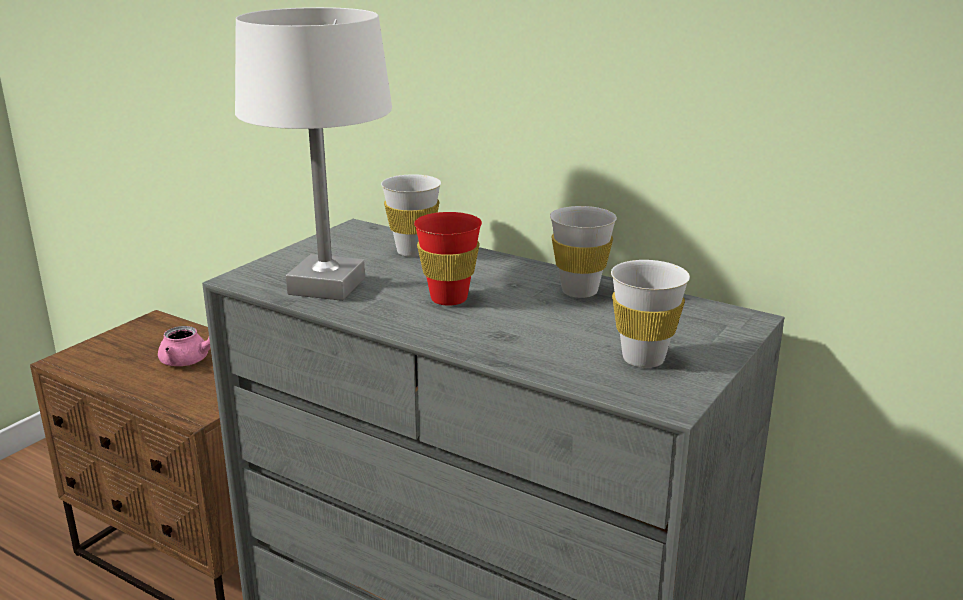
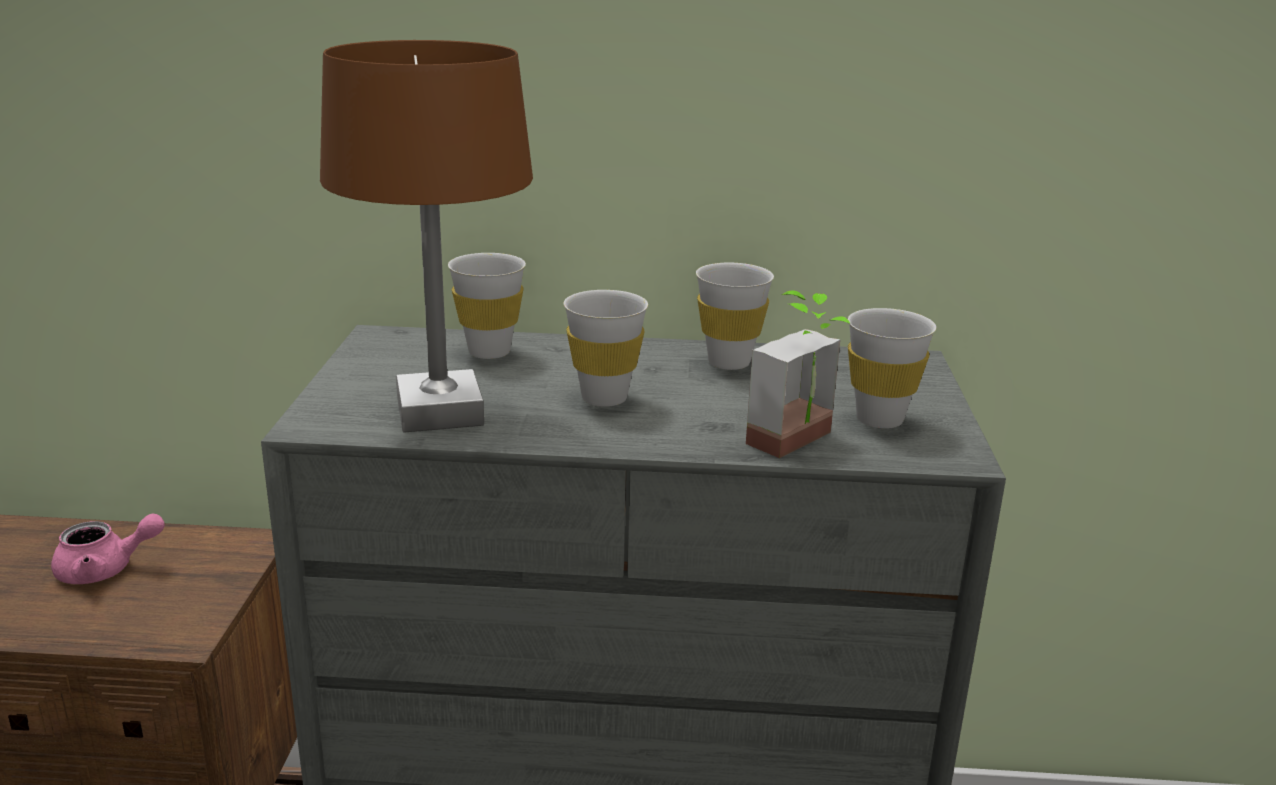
camera: 30 degrees left, 0 degrees up
(326, 286) = (438, 413): white table lamp -> brown table lamp
(449, 299) = (604, 398): red cup -> white cup
(552, 363) = (803, 444): none -> potted plant

